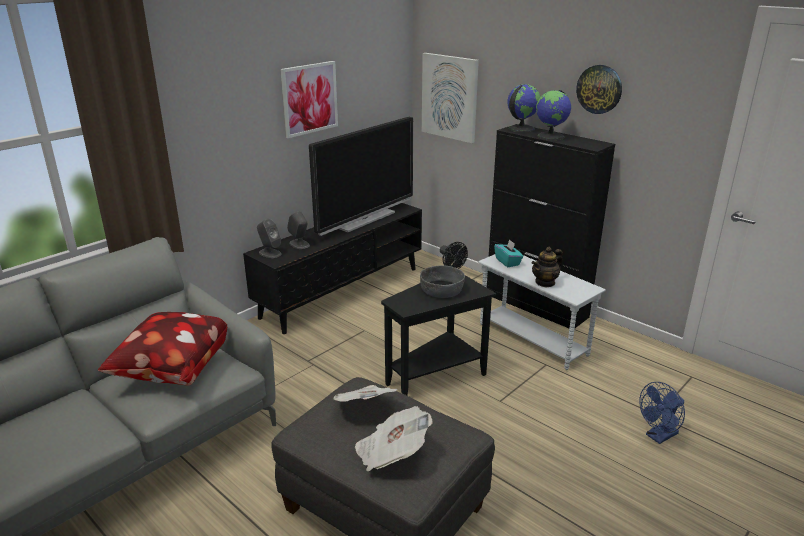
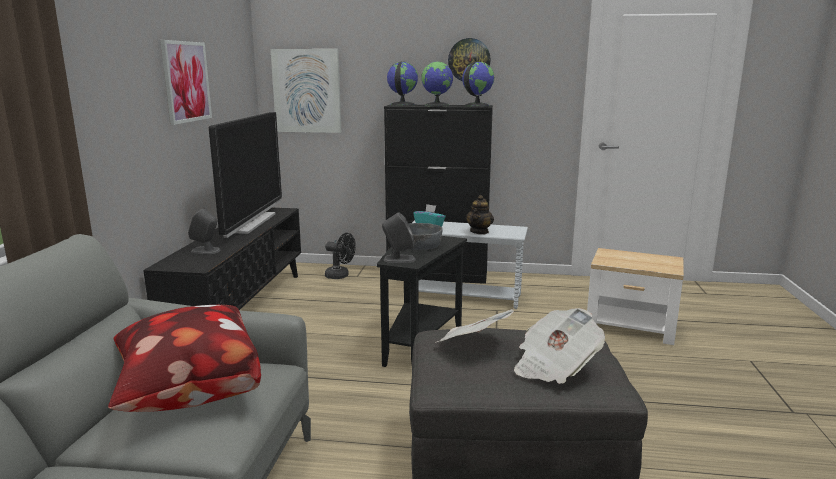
camera: 35 degrees left, 10 degrees down
(270, 253) = (180, 263): grey speaker -> grey speaker (399, 259)
(589, 144) = (476, 106): none -> globe
(658, 436) = (630, 328): blue fan -> side table

